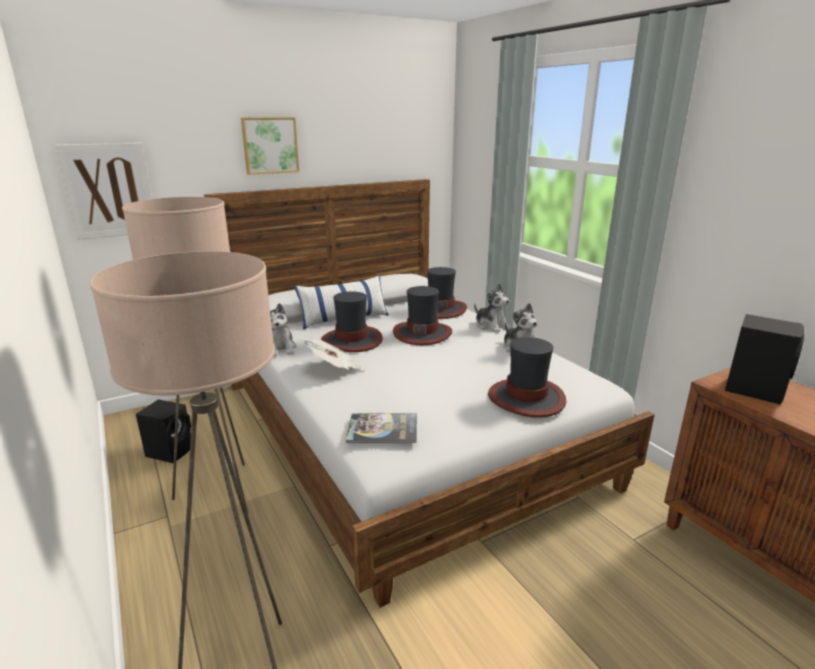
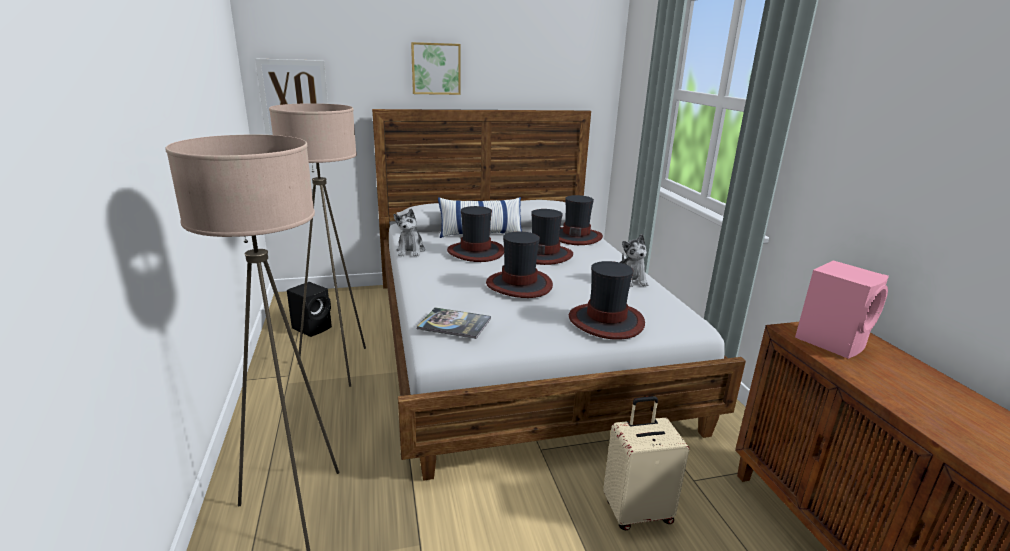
camera: 15 degrees right, 0 degrees up
(334, 369) = (446, 272): newspaper -> none
(420, 371) = (519, 285): none -> hat
(491, 326) = (616, 257): plush toy -> none
(600, 585) = (637, 511): none -> beige suitcase
(754, 389) = (832, 341): black speaker -> pink speaker

